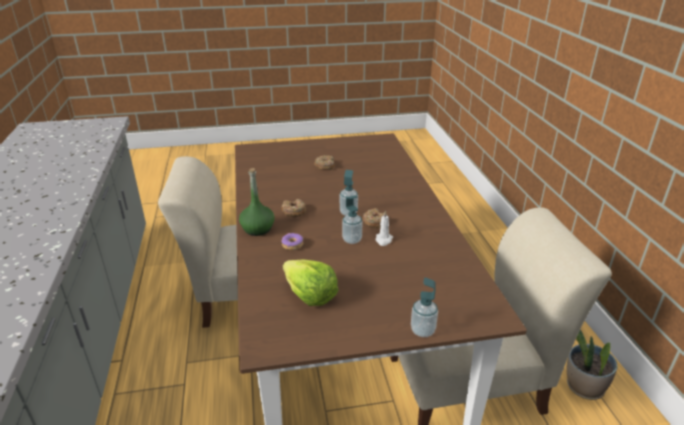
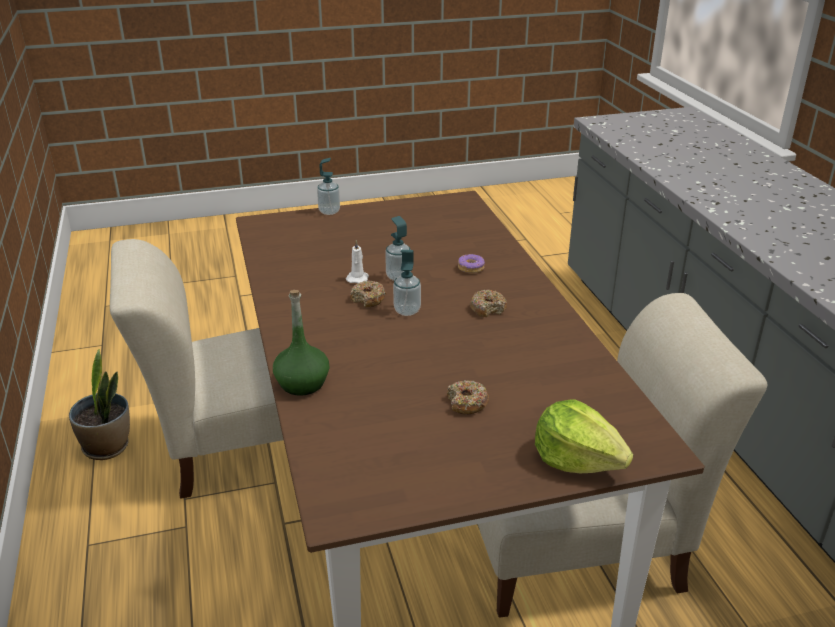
camera: 175 degrees right, 0 degrees up
(258, 229) = (525, 284): green bottle -> green bottle (302, 383)
(310, 295) = (434, 228): lettuce -> lettuce (577, 459)

